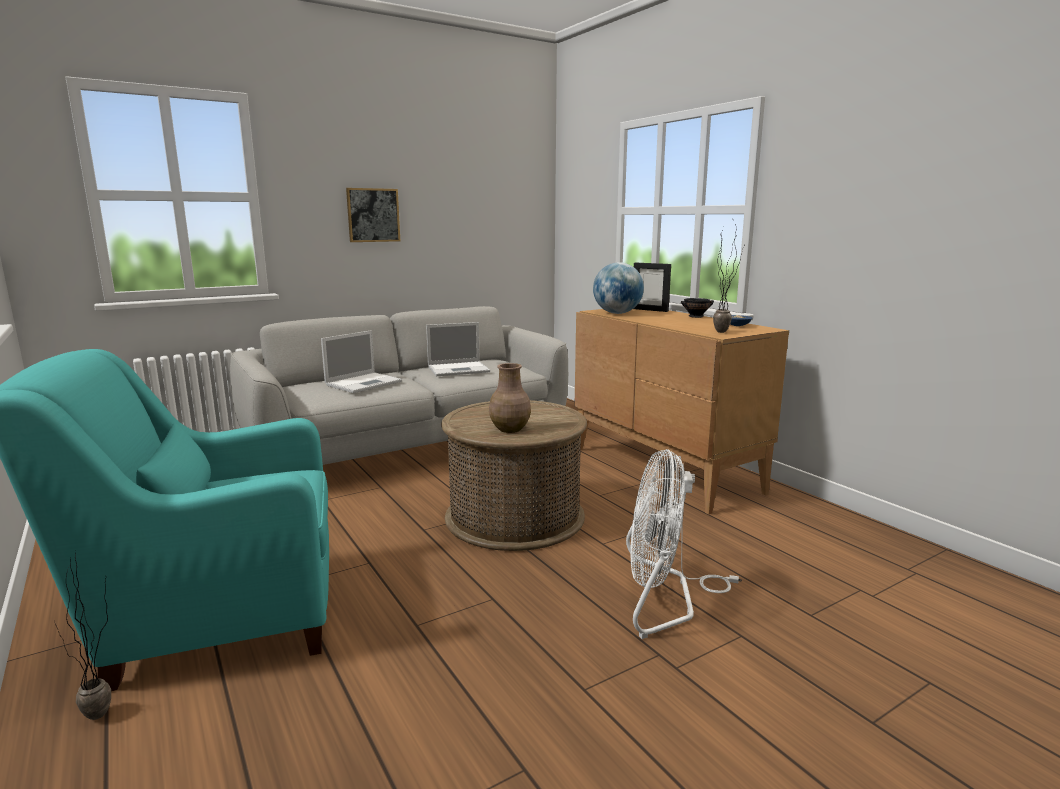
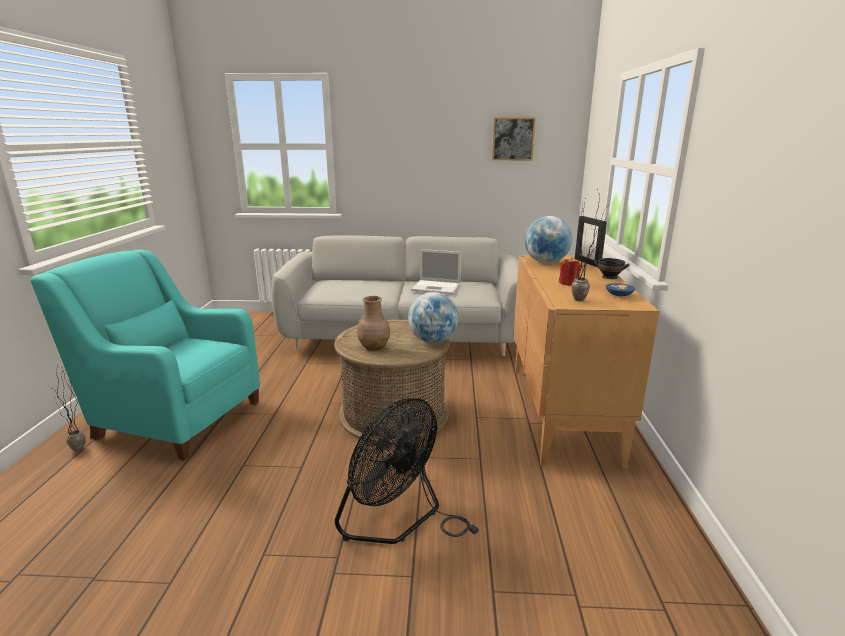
camera: 35 degrees right, 5 degrees up
(364, 383) = (359, 287): laptop -> none
(373, 215) = (413, 159): picture -> picture (513, 139)
(558, 411) = (433, 340): none -> globe
(666, 593) = (408, 515): white fan -> black fan
(679, 323) = (568, 283): none -> red candle

